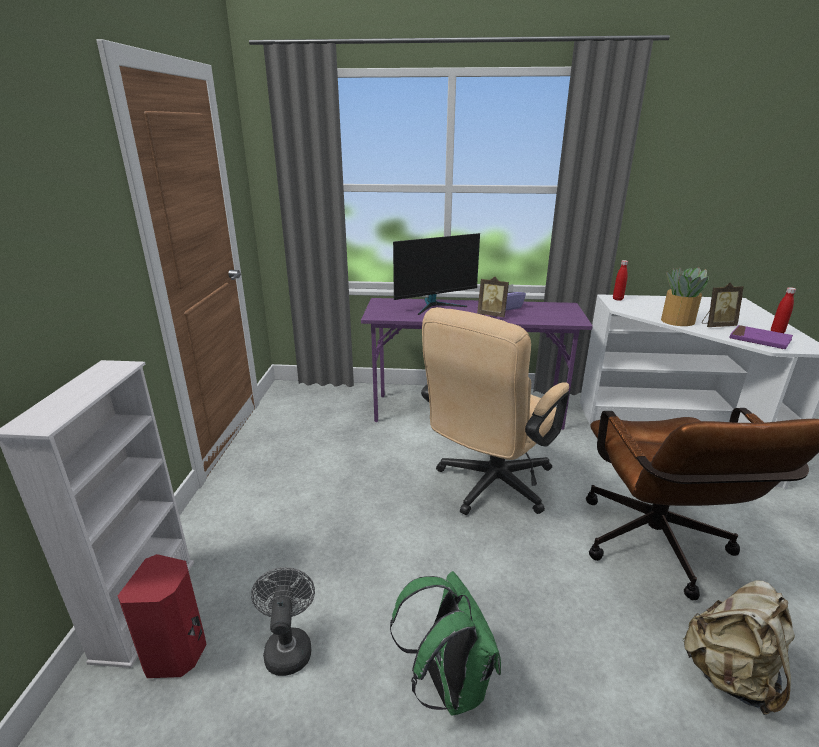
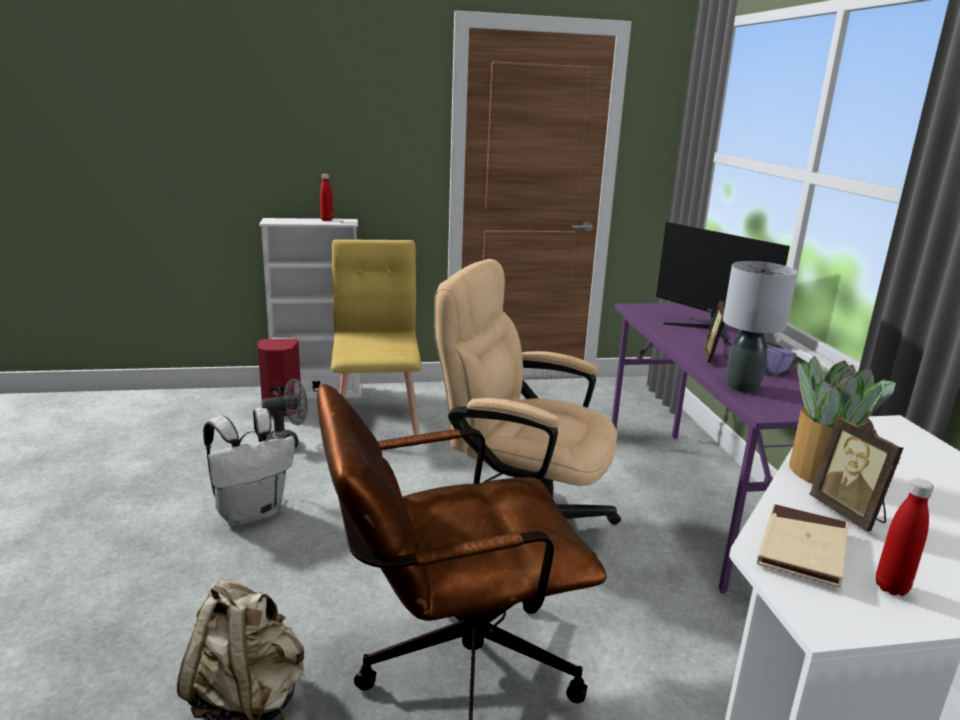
camera: 75 degrees right, 5 degrees down
(272, 554) = (377, 422): none -> yellow chair
(448, 684) = (251, 512): green backpack -> white backpack
(540, 318) = (741, 387): none -> grey table lamp
(617, 299) = (893, 430): red bottle -> red bottle (326, 220)
(759, 340) = (802, 549): purple book -> beige book

